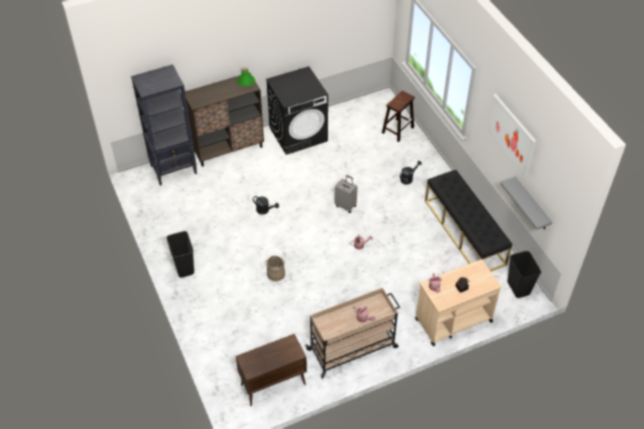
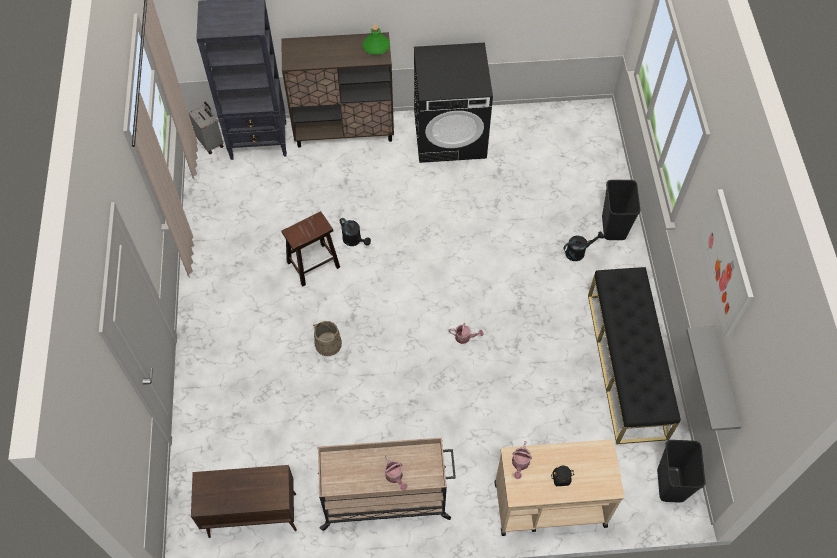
camera: 20 degrees right, 10 degrees up
(184, 268) = (210, 294): black trash can -> black trash can (613, 227)
(346, 205) = (470, 268): grey suitcase -> grey suitcase (211, 143)
(398, 129) = (596, 169): brown stool -> brown stool (314, 264)

